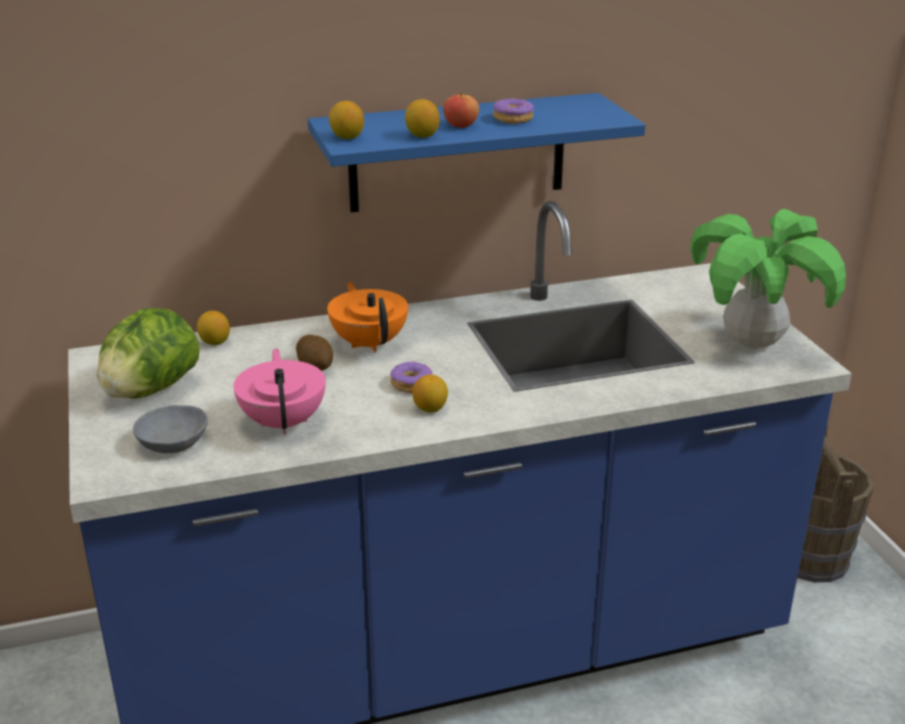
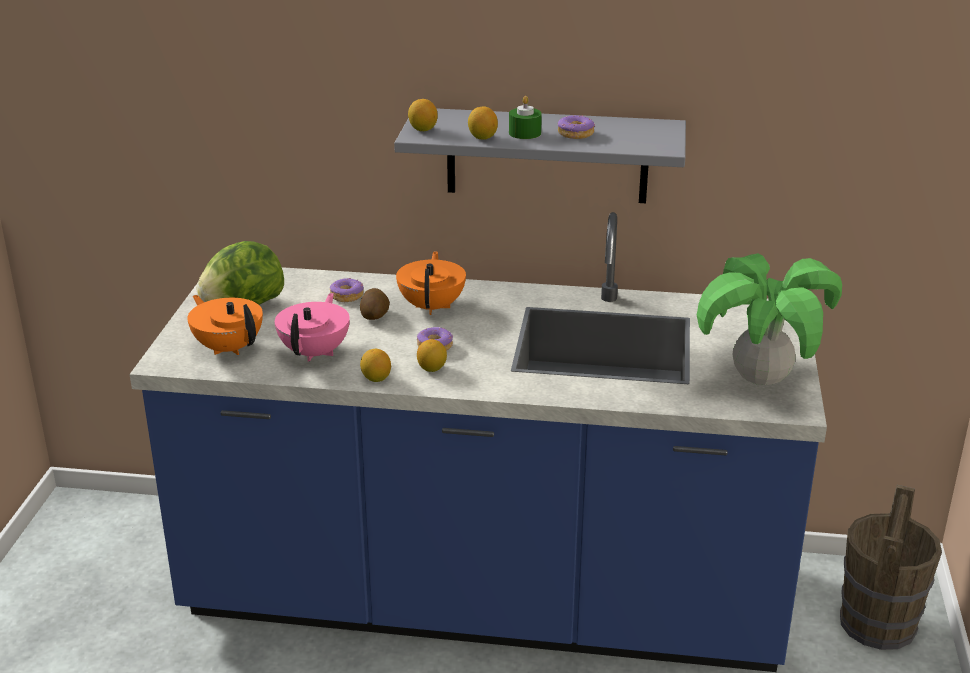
camera: 25 degrees right, 0 degrees up
(173, 441) = (228, 347): grey bowl -> orange teapot
(215, 342) = (317, 280): lemon -> lemon (376, 379)
(264, 352) = (346, 296): none -> donut
(457, 153) = (547, 155): blue shelf -> grey shelf
(461, 125) = (524, 133): apple -> green candle

